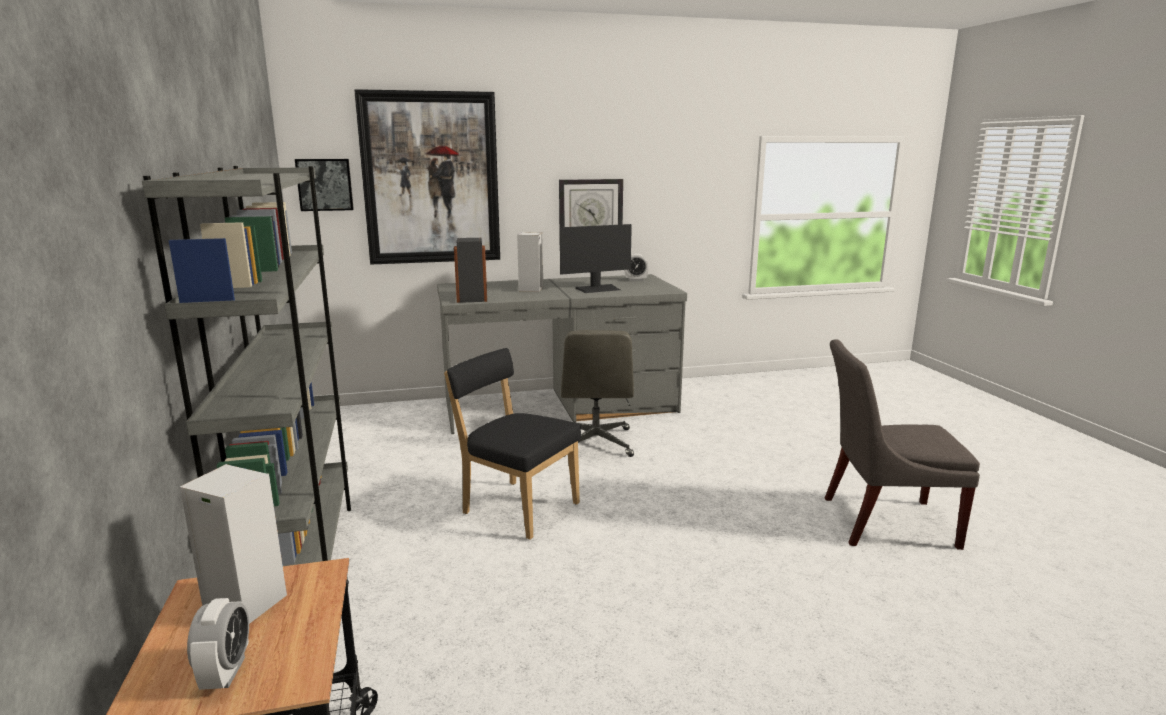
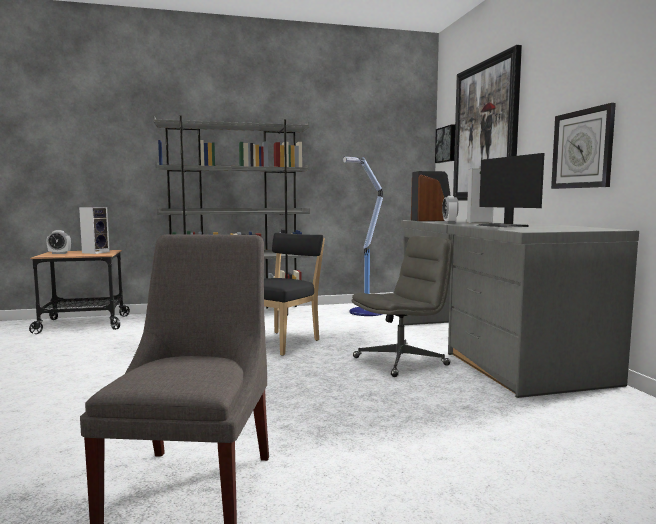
camera: 90 degrees right, 10 degrees down
(367, 451) = (365, 312): none -> floor lamp
(596, 443) = (401, 361): grey office chair -> grey office chair turned 150 degrees clockwise
(636, 280) = (579, 228): alarm clock -> alarm clock (449, 223)

